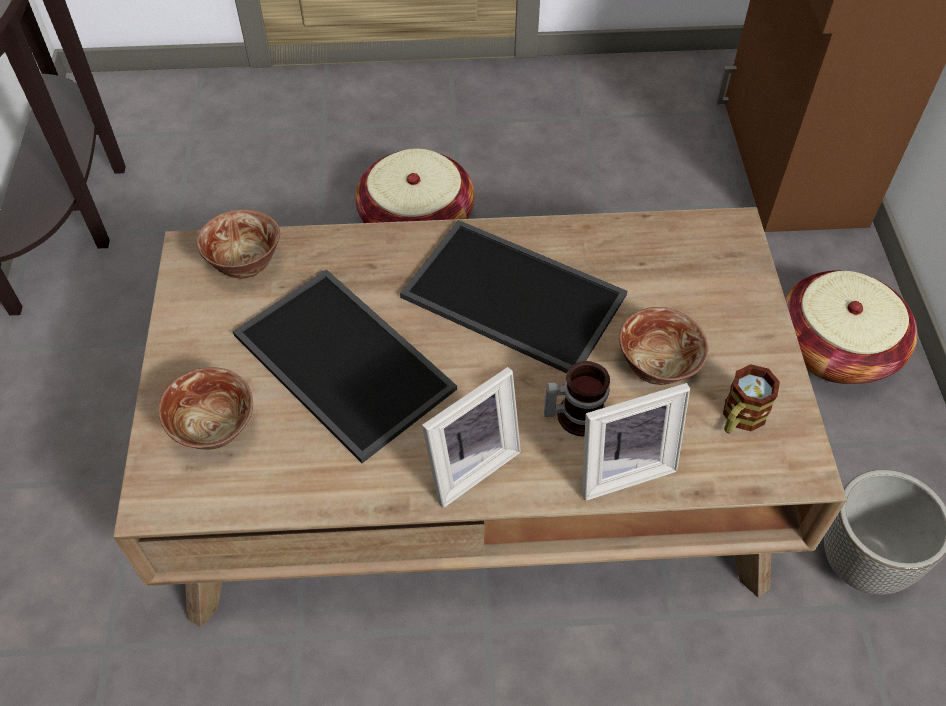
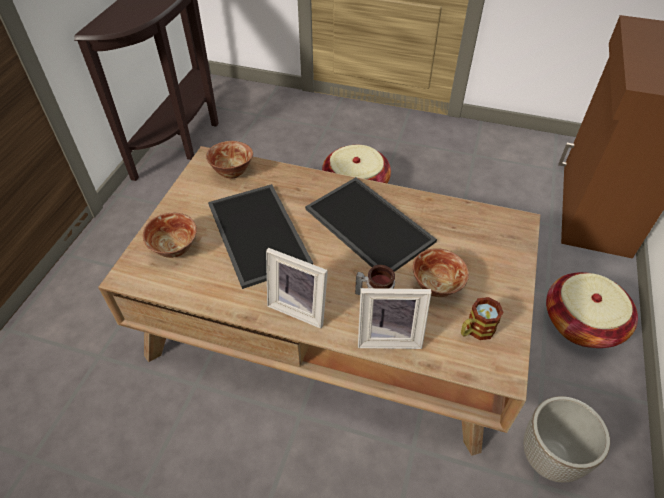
camera: 20 degrees right, 5 degrees down
(468, 464) = (300, 307): picture frame -> picture frame turned 45 degrees clockwise

